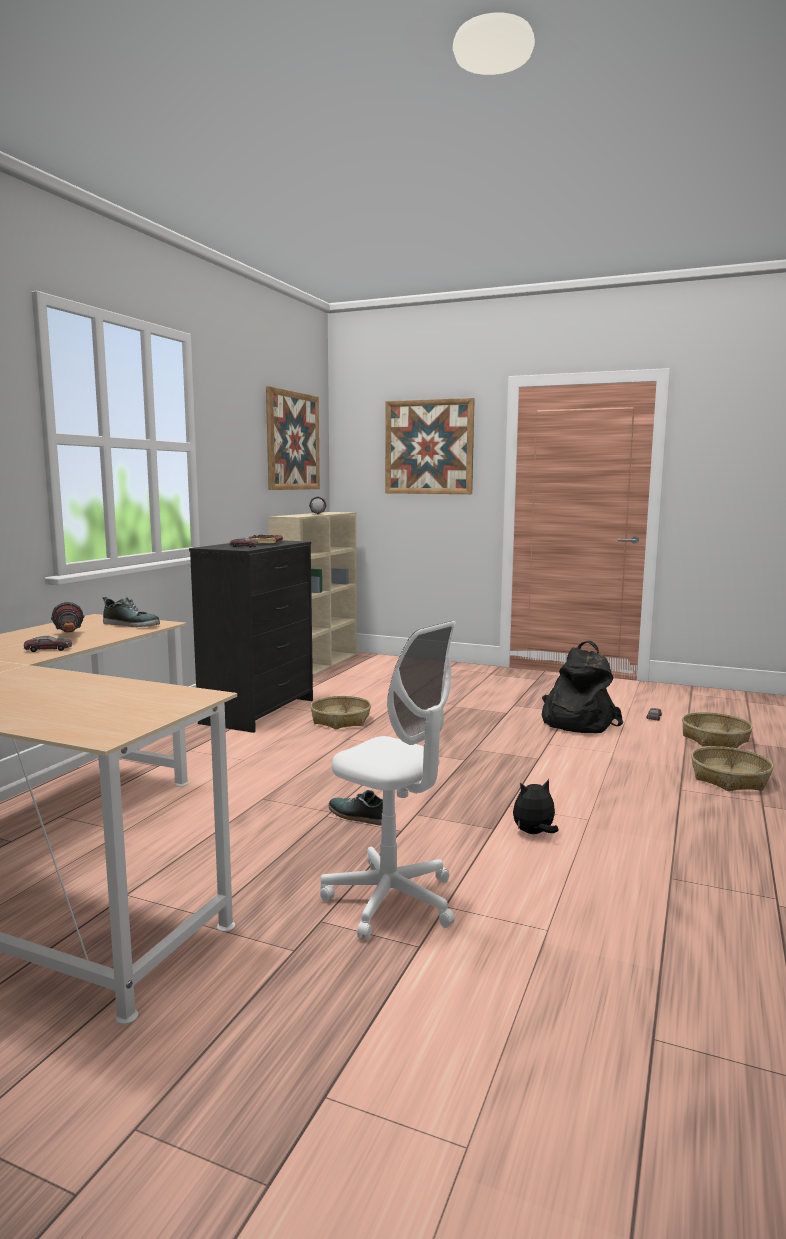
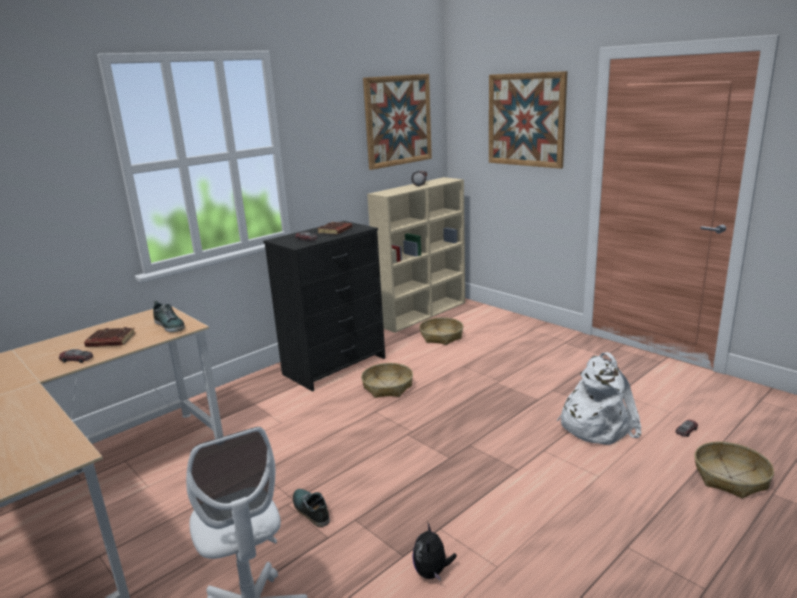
camera: 25 degrees right, 10 degrees up
(69, 637) = (110, 341): flashlight -> brown book
(534, 833) = (432, 572): plush toy -> plush toy turned 90 degrees counterclockwise
(575, 722) = (595, 424): black backpack -> white backpack
(729, 779) = (695, 544): basket -> basket (441, 336)

